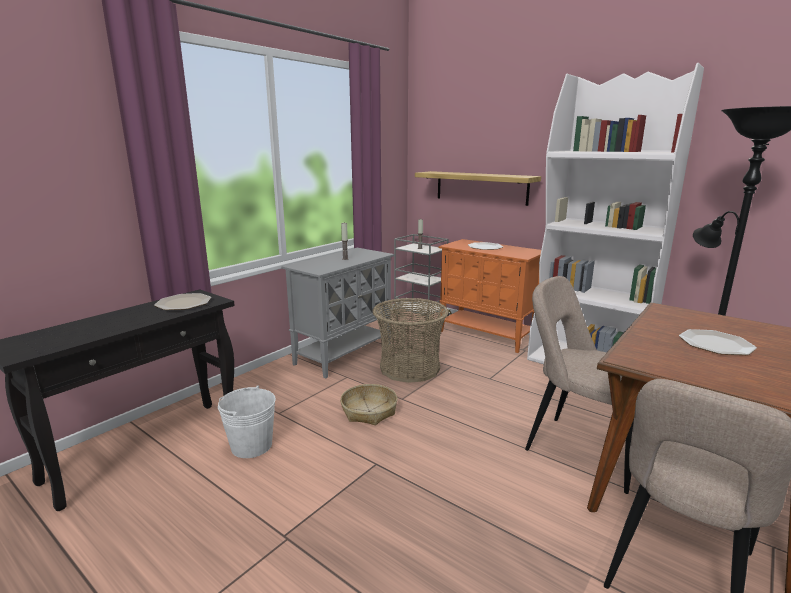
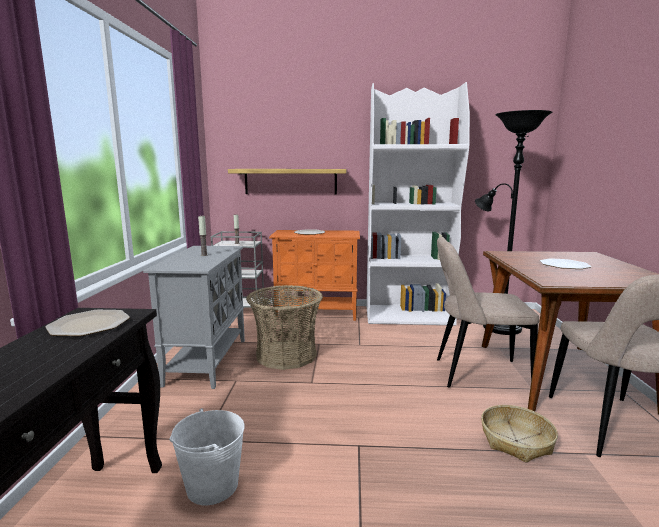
camera: 35 degrees left, 5 degrees down
(369, 411) = (296, 403): basket -> basket (516, 441)

